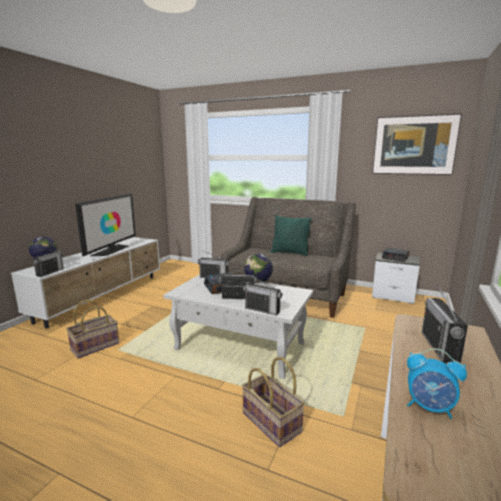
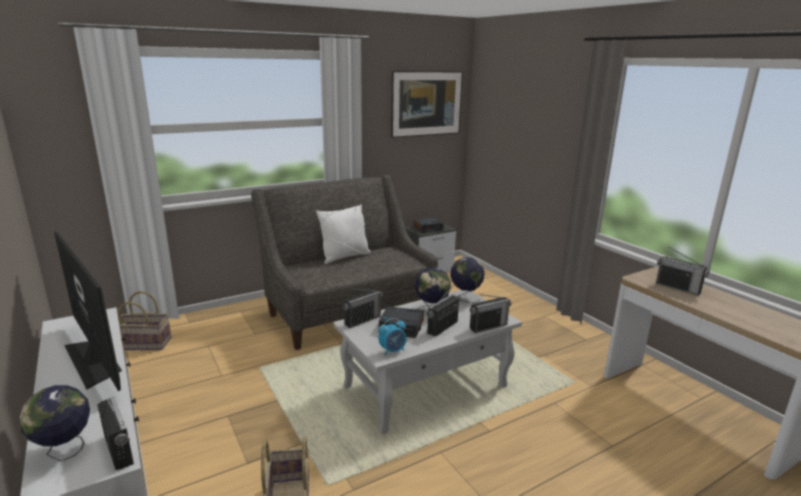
camera: 55 degrees left, 5 degrees up
(272, 422) = (559, 419): basket -> basket (145, 343)
(289, 253) = (345, 257): green pillow -> white pillow
(296, 293) = (465, 297): none -> globe
(429, 407) = (743, 318): alarm clock -> alarm clock (392, 351)

